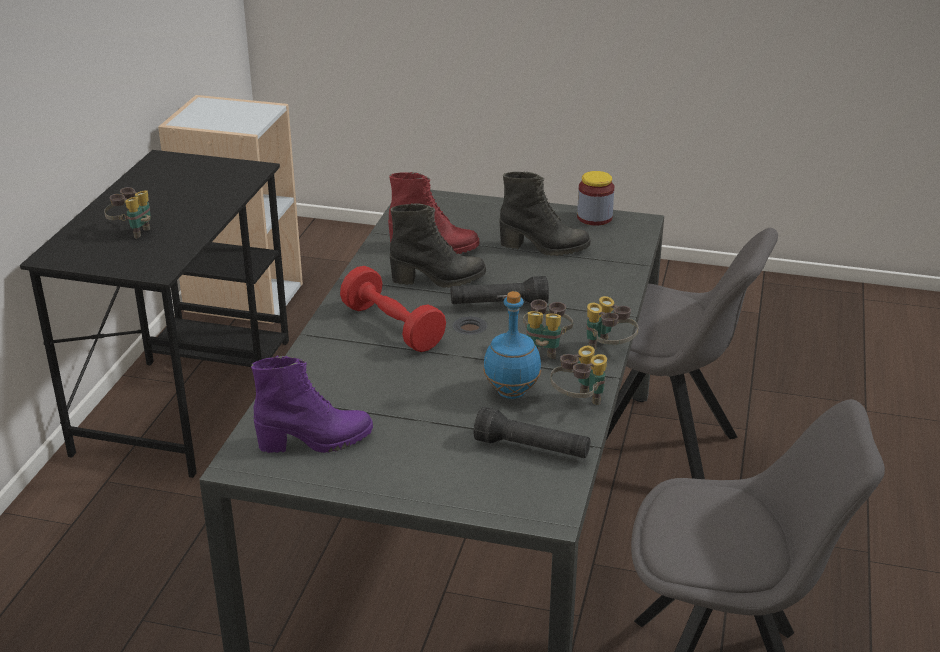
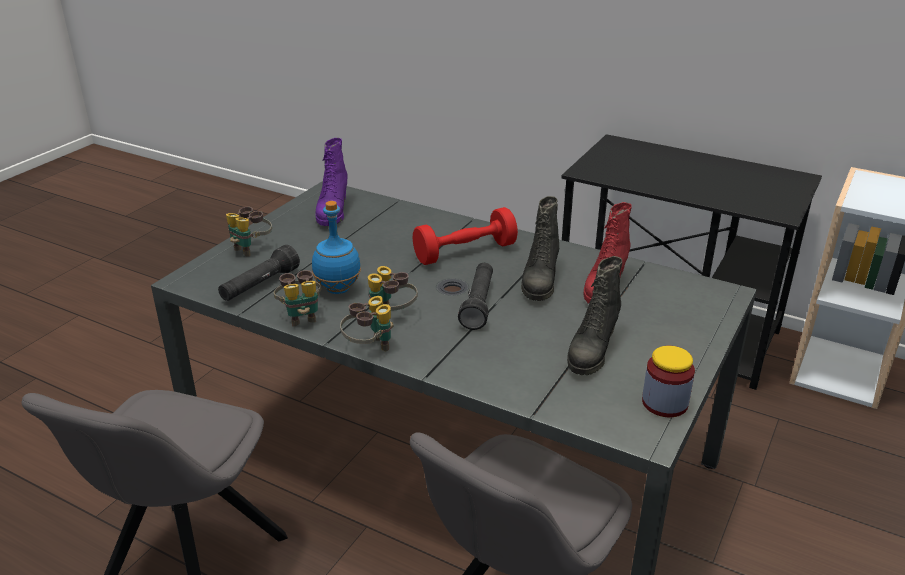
camera: 105 degrees right, 0 degrees up
(132, 231) = (652, 165): binoculars -> binoculars (251, 248)

